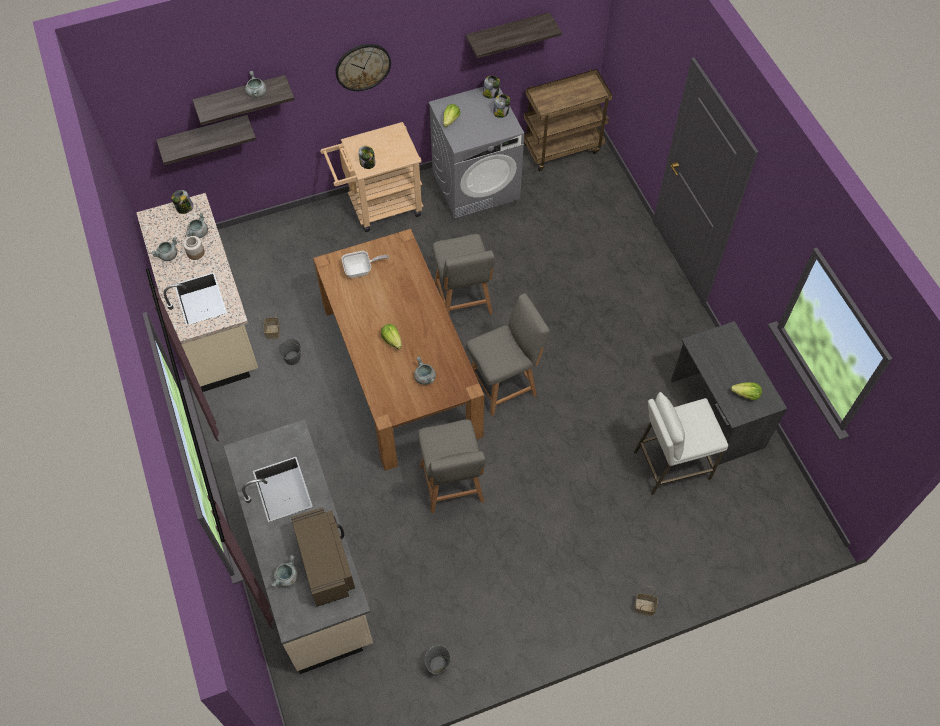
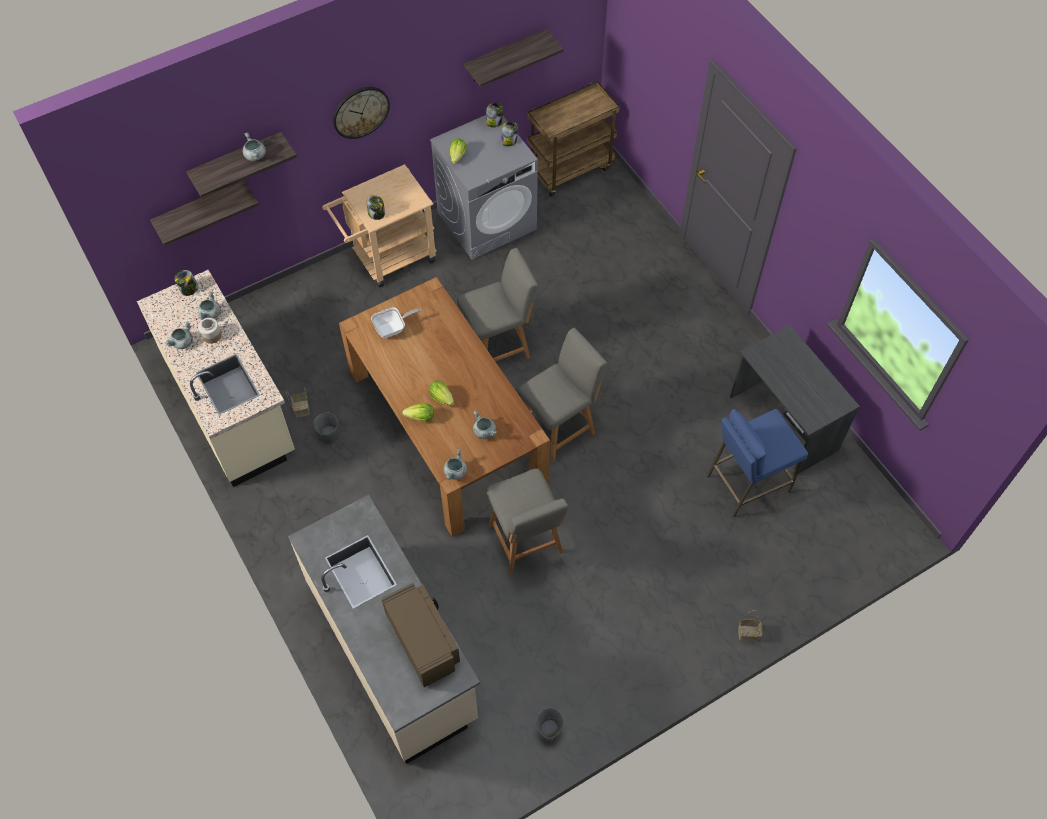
camera: 10 degrees left, 0 degrees up
(287, 577) = (385, 663): grey cooking pot -> grey cooking pot (455, 472)
(463, 301) = (498, 346): grey chair -> grey chair turned 90 degrees counterclockwise
(671, 465) = (747, 483): white stool -> blue stool
(746, 395) = (816, 399): lettuce -> lettuce (420, 417)

